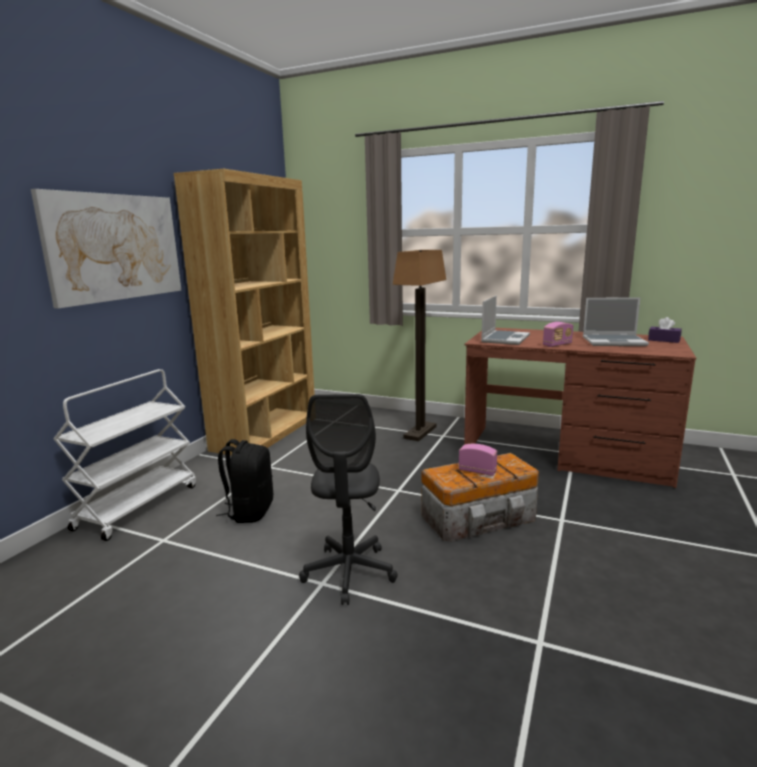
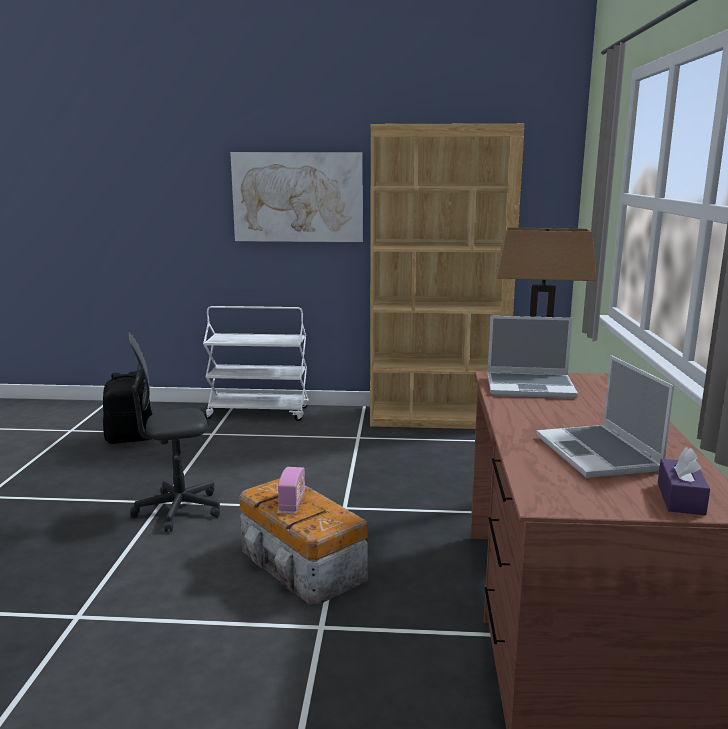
camera: 70 degrees right, 0 degrees up
(250, 511) = (266, 450): black backpack -> black backpack (130, 438)
(557, 345) = (517, 416): radio -> none

